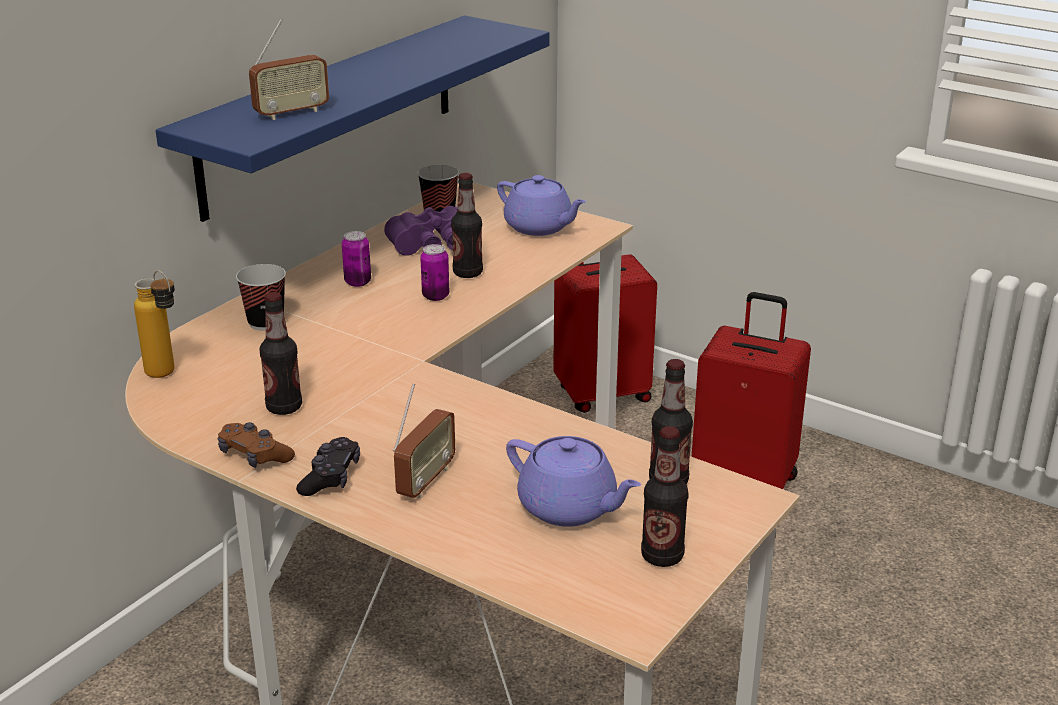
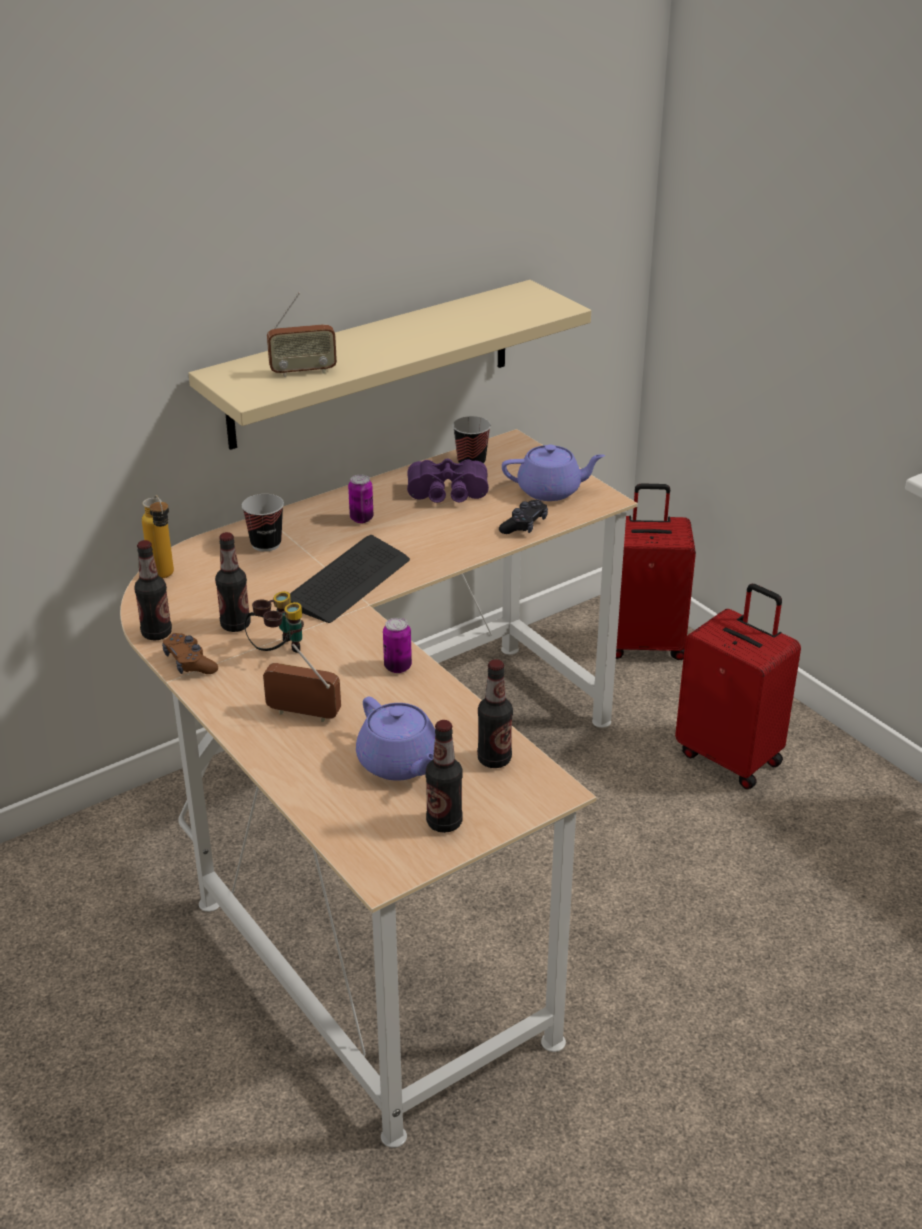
camera: 20 degrees right, 5 degrees up
(330, 477) = (234, 694): black game controller -> black game controller (524, 525)
(331, 114) = (371, 364): blue shelf -> beige shelf
(351, 424) = (277, 651): none -> binoculars
(385, 343) = (348, 582): none -> keyboard
(425, 481) = (303, 714): radio -> radio turned 120 degrees counterclockwise
(435, 296) = (417, 544): can -> can (397, 667)
(467, 273) = (458, 526): bottle -> bottle (157, 633)
(539, 227) = (551, 491): purple teapot -> purple teapot turned 60 degrees counterclockwise

